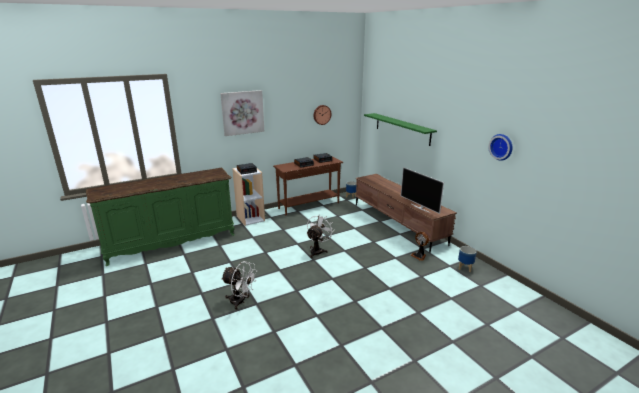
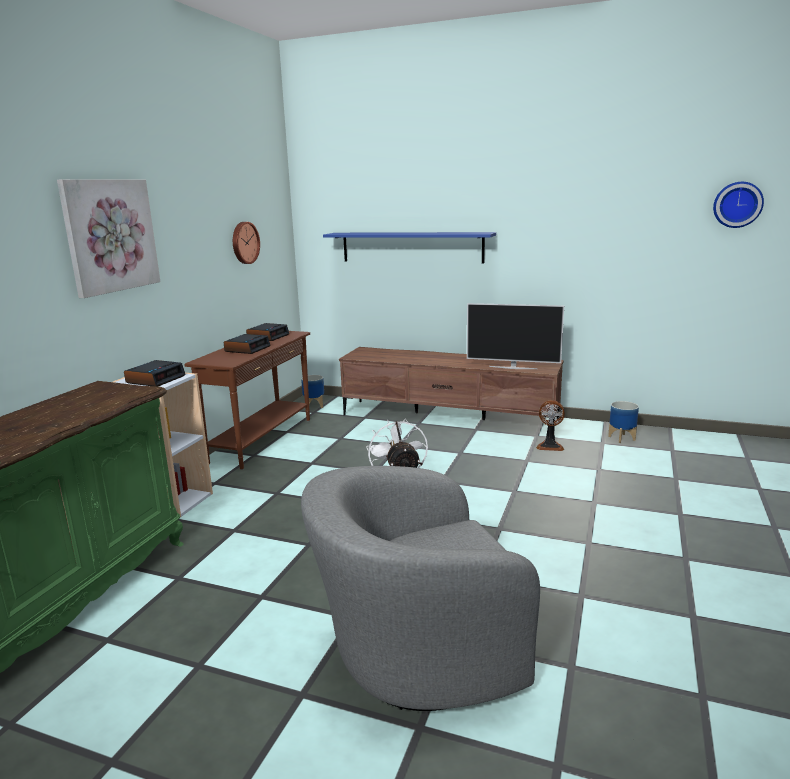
camera: 40 degrees left, 5 degrees down
(240, 302) = (419, 656): white fan -> grey armchair
(402, 128) = (411, 247): green shelf -> blue shelf
(502, 147) = (634, 229): wall clock -> wall clock (737, 204)

